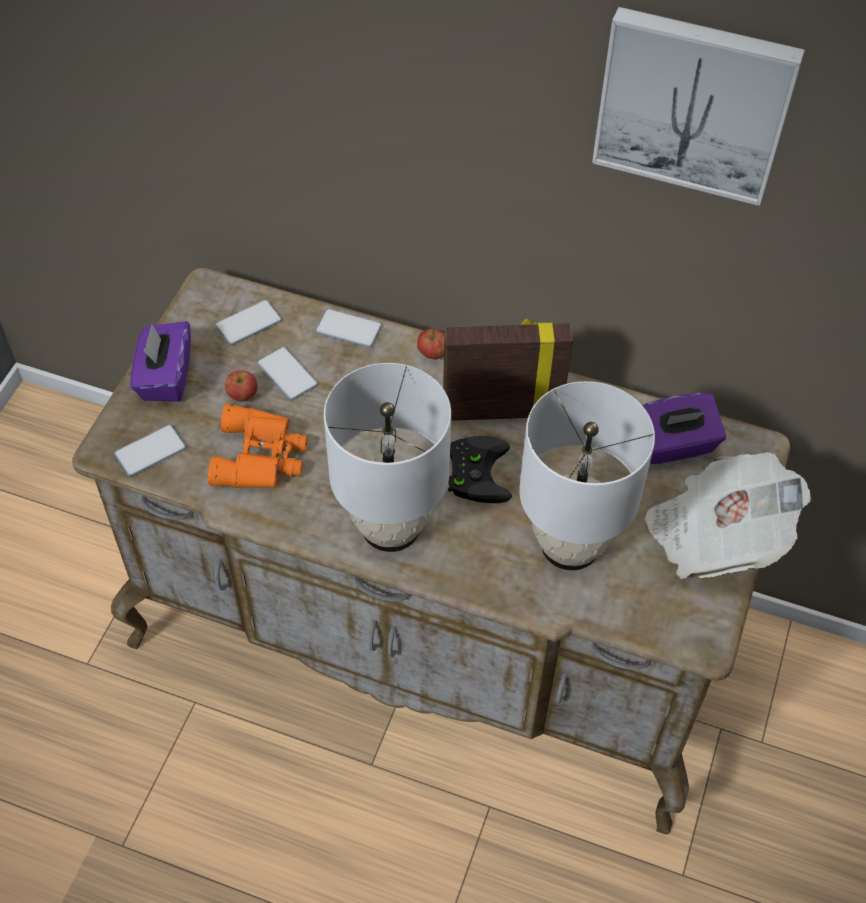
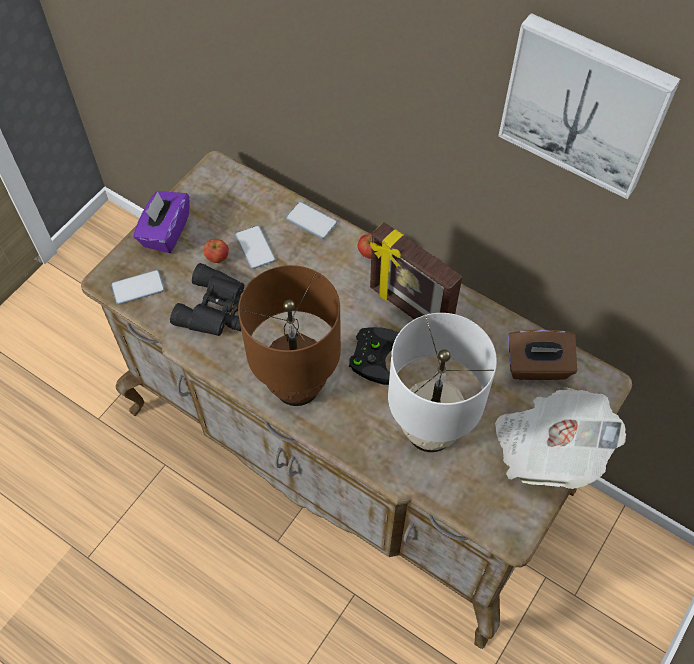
camera: 15 degrees right, 5 degrees up
(248, 323) = (238, 202): phone -> none
(262, 456) = (217, 309): orange binoculars -> black binoculars
(390, 527) = (297, 386): white table lamp -> brown table lamp
(501, 410) = (409, 309): picture frame -> picture frame turned 150 degrees counterclockwise
(675, 445) = (537, 367): purple tissue box -> brown tissue box

